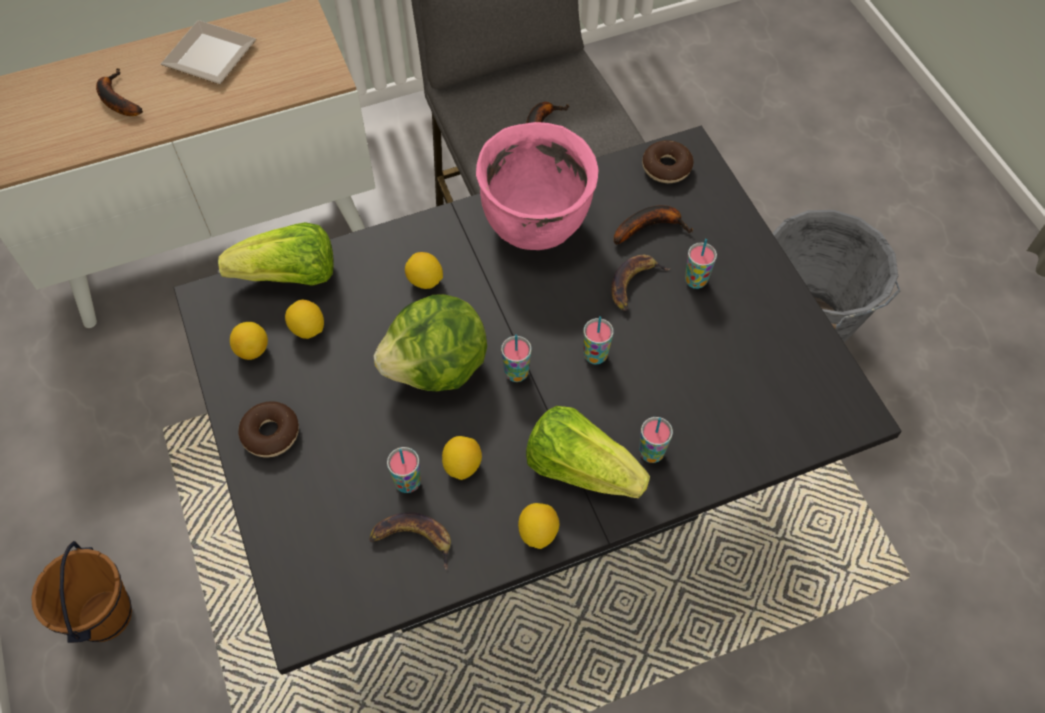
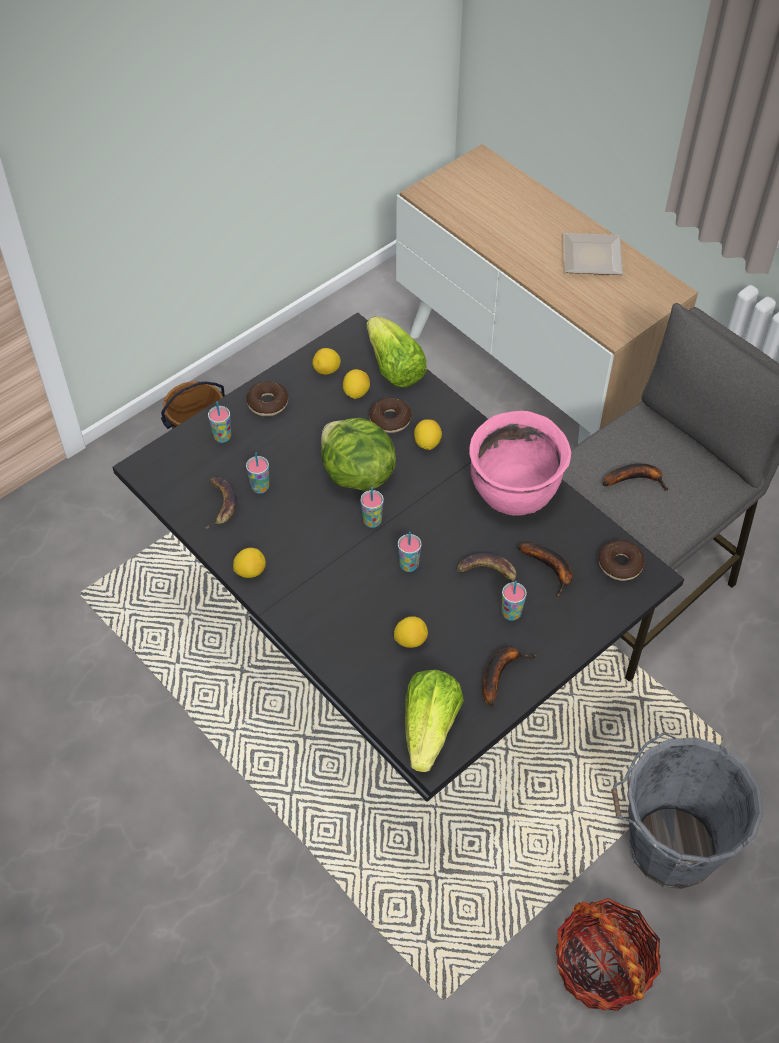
camera: 70 degrees right, 5 degrees down
(116, 99) = (519, 225): banana -> banana (500, 673)
(370, 307) = (390, 420): none -> donut
(462, 465) = (285, 513): lemon -> lemon (410, 640)
(580, 468) = (310, 582): lettuce -> lettuce (429, 728)
(651, 453) = (339, 622): cup -> cup (222, 437)
(902, 428) = (601, 966): none -> basket

